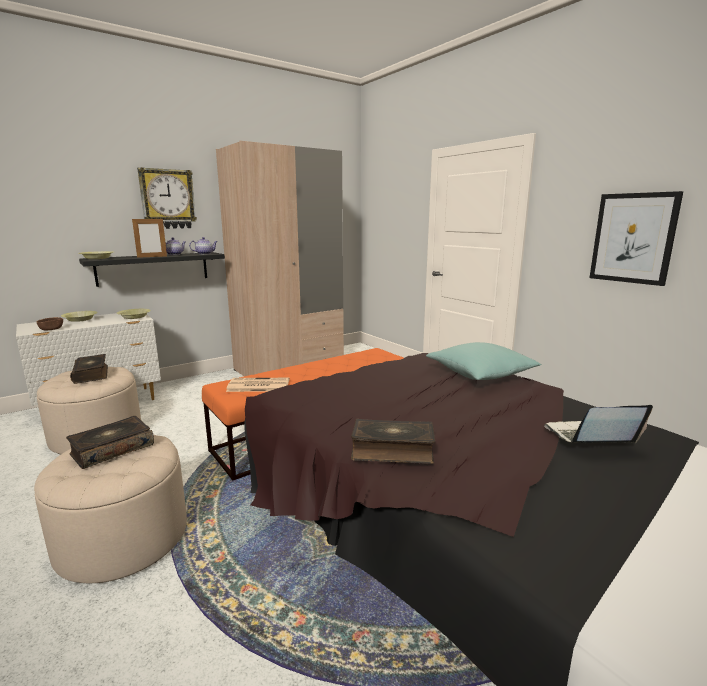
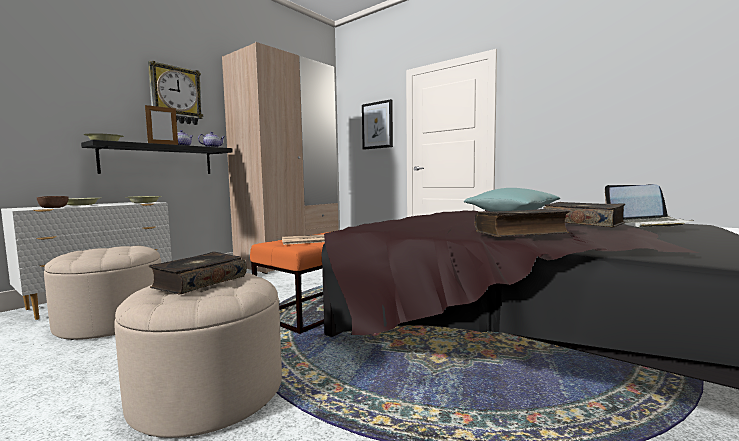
camera: 15 degrees left, 10 degrees down
(91, 374) = (110, 250): book -> book (583, 223)
(589, 438) = (647, 224): laptop -> laptop turned 150 degrees counterclockwise
(633, 238) = (586, 115): picture -> picture (377, 125)

